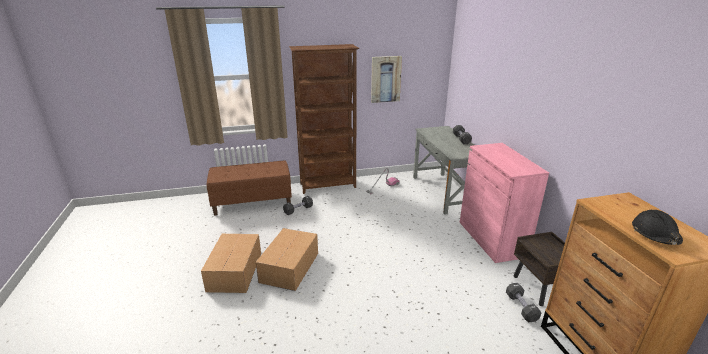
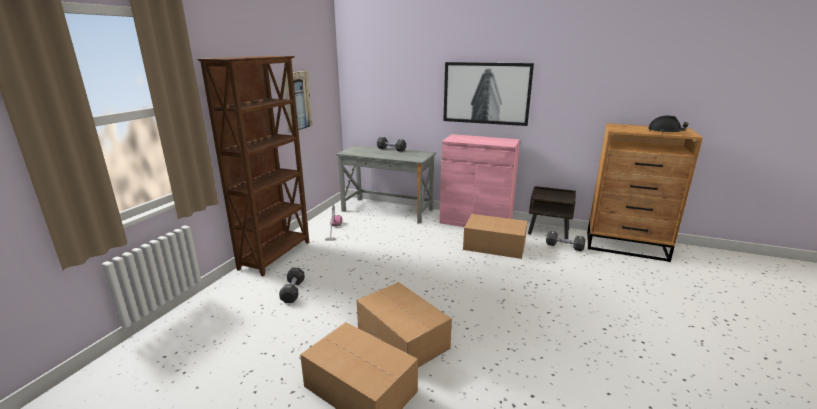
camera: 55 degrees left, 5 degrees down
(253, 202) = (214, 320): brown bench -> none
(460, 264) = (495, 246): none -> cardboard box
(534, 110) = (486, 93): none -> picture

